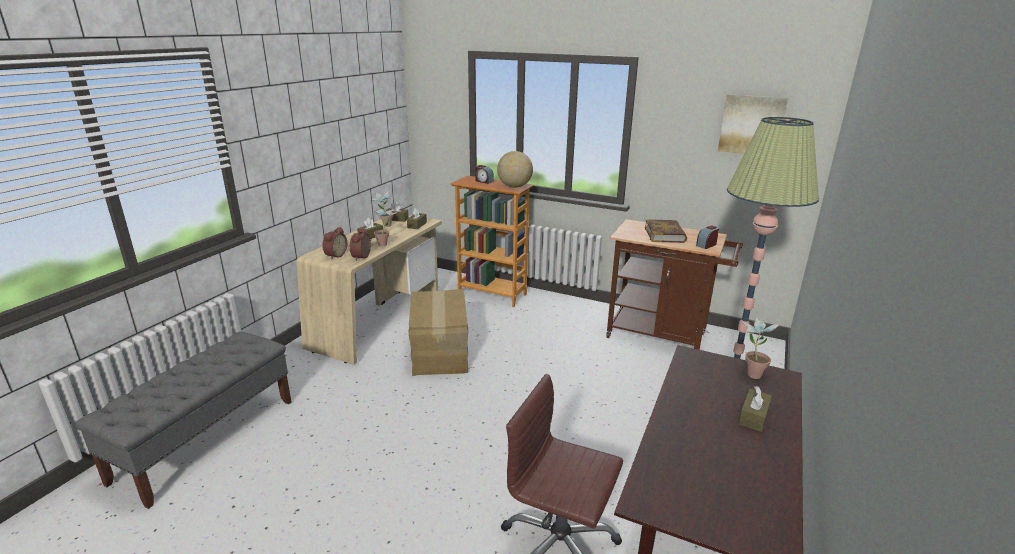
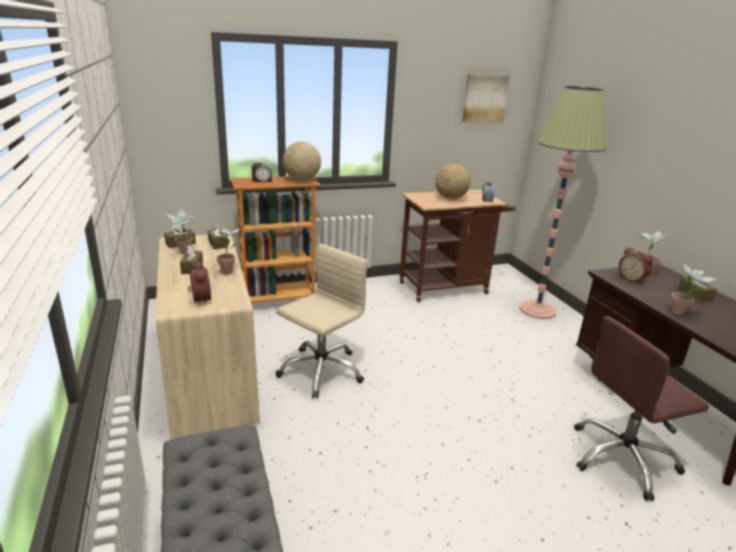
camera: 45 degrees left, 0 degrees up
(363, 257) = (235, 290): alarm clock -> alarm clock (632, 278)
(441, 353) = (321, 371): cardboard box -> beige office chair
(665, 235) = (451, 198): book -> globe
(675, 421) = (682, 314): none -> potted plant

